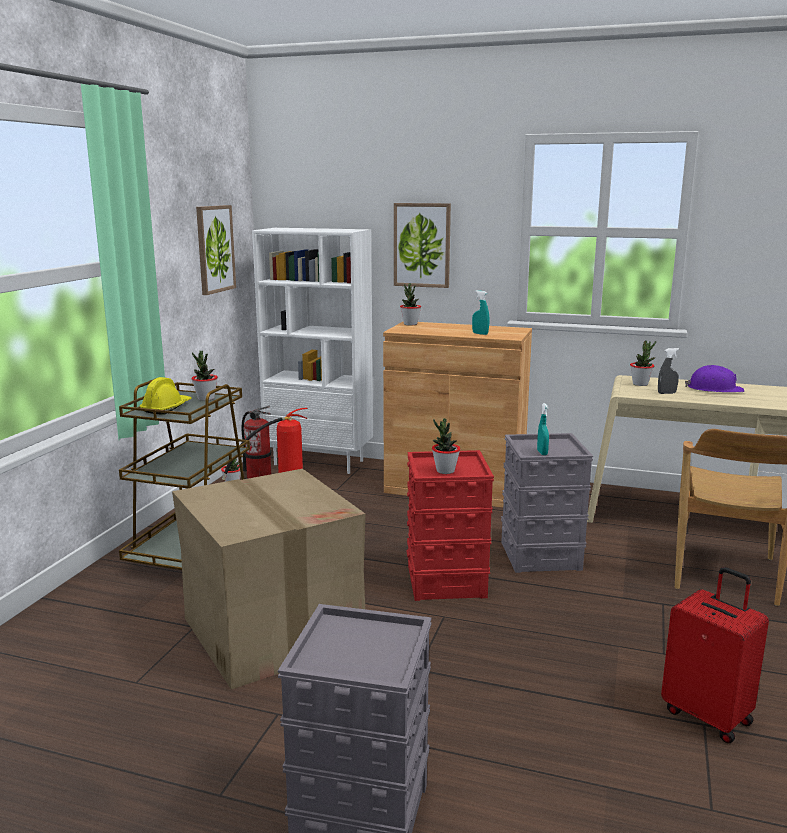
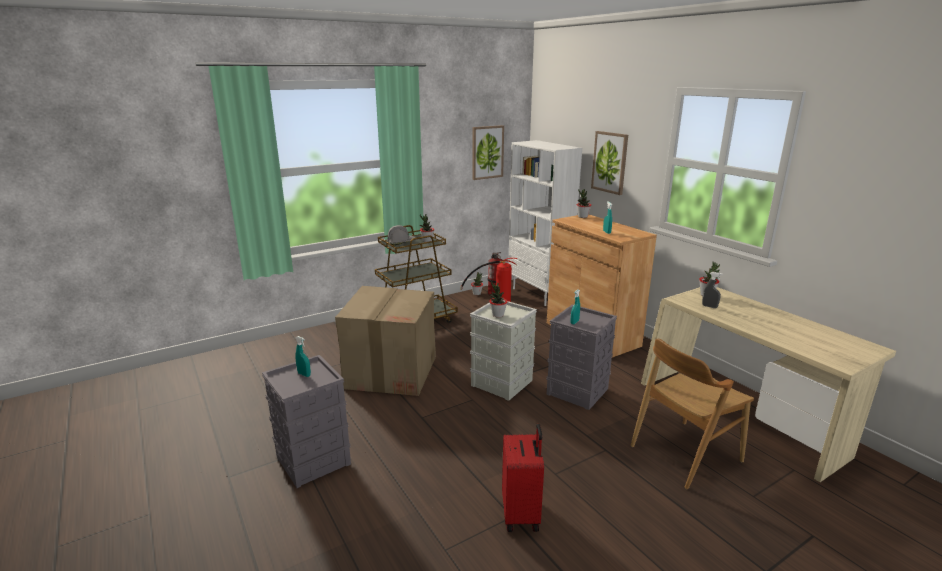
camera: 40 degrees right, 5 degrees up
(166, 408) = (401, 242): yellow hard hat -> grey hard hat
(348, 642) = (304, 374): none -> turquoise spray bottle
(447, 581) = (502, 383): red storage box -> grey storage box
(714, 389) = (759, 314): purple hard hat -> none

